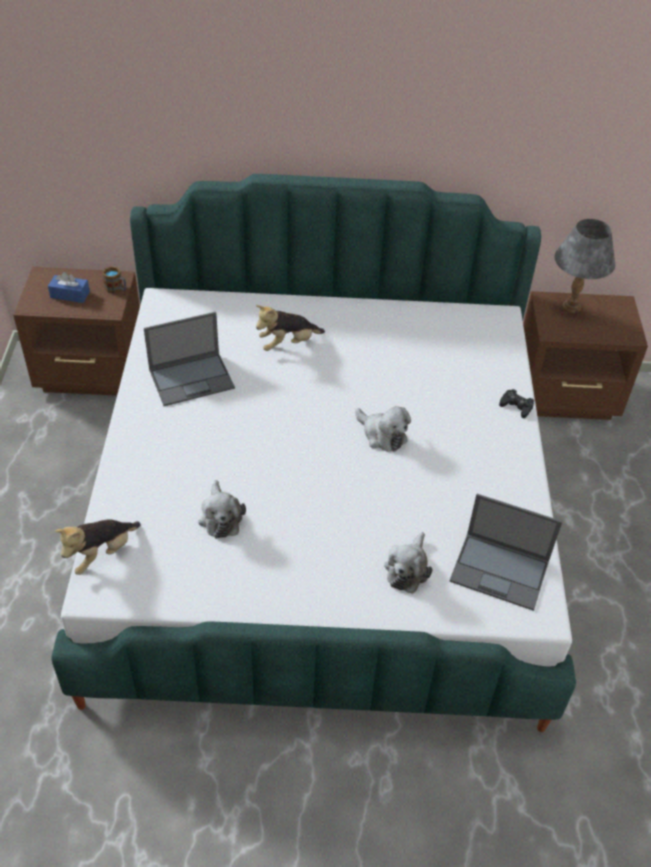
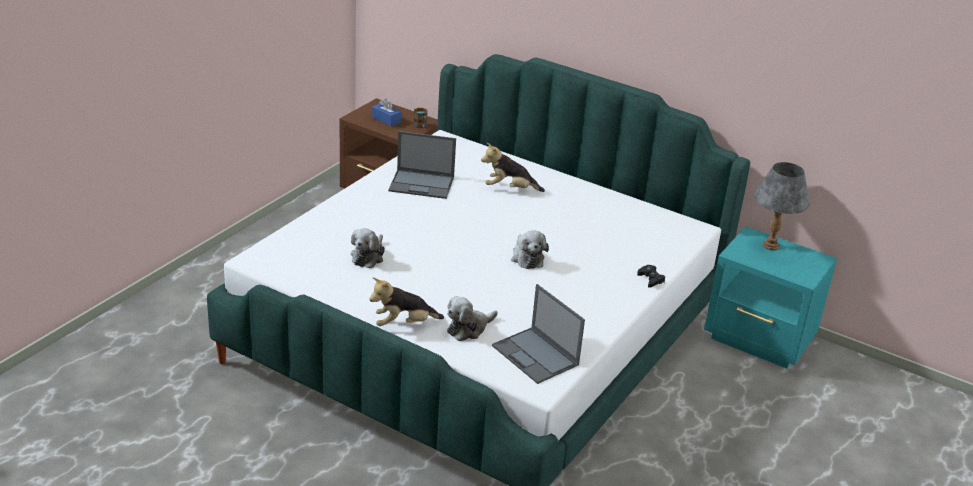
camera: 30 degrees right, 15 degrees down
(101, 554) = (275, 245): plush toy -> plush toy (404, 324)
(566, 397) = (760, 340): brown nightstand -> turquoise nightstand

